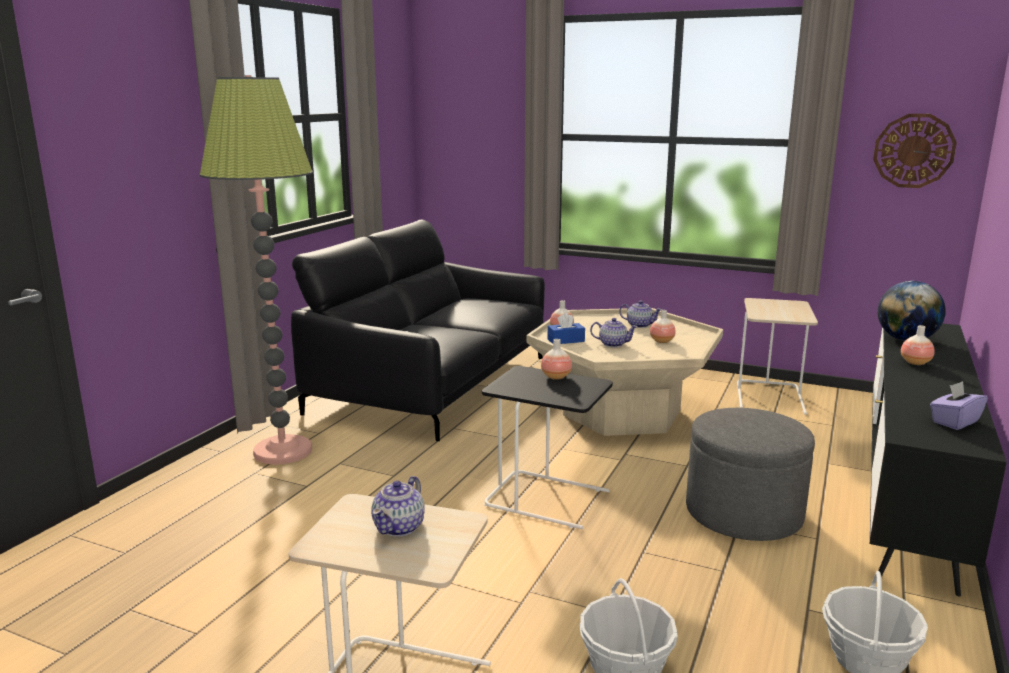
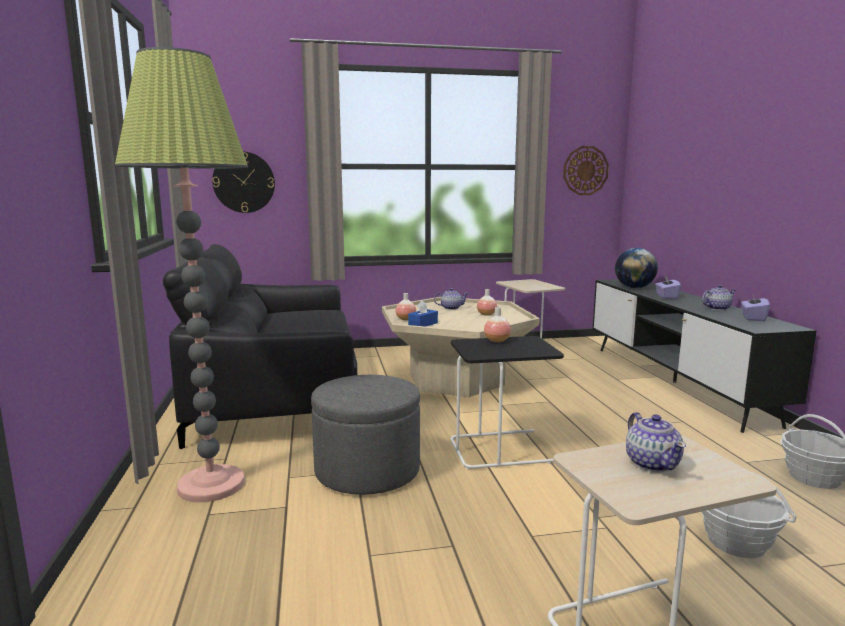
camera: 35 degrees left, 5 degrees down
(468, 152) = (244, 182): none -> wall clock
(612, 344) = (459, 321): teapot -> teapot (717, 308)
(743, 513) = (626, 419): grey ottoman -> grey ottoman (367, 470)
(915, 363) = (666, 297): vase -> purple tissue box

